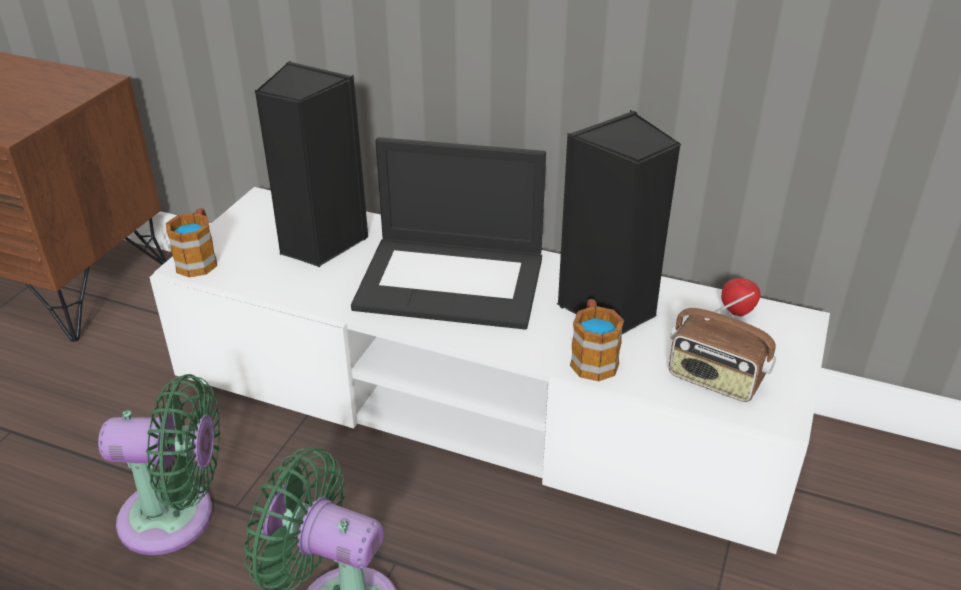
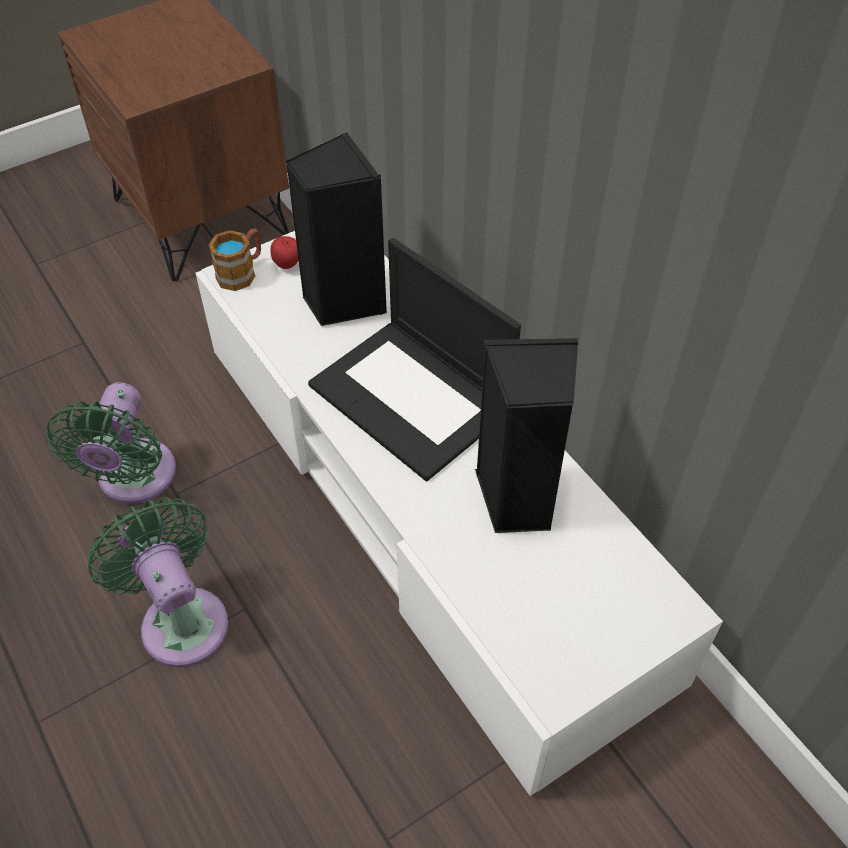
camera: 35 degrees right, 15 degrees up
(177, 518) = (134, 479): green fan -> green fan turned 60 degrees clockwise
(592, 357) = (454, 541): mug -> none
(714, 380) = (535, 625): radio -> none
(737, 312) = (630, 568): apple -> apple (288, 265)

